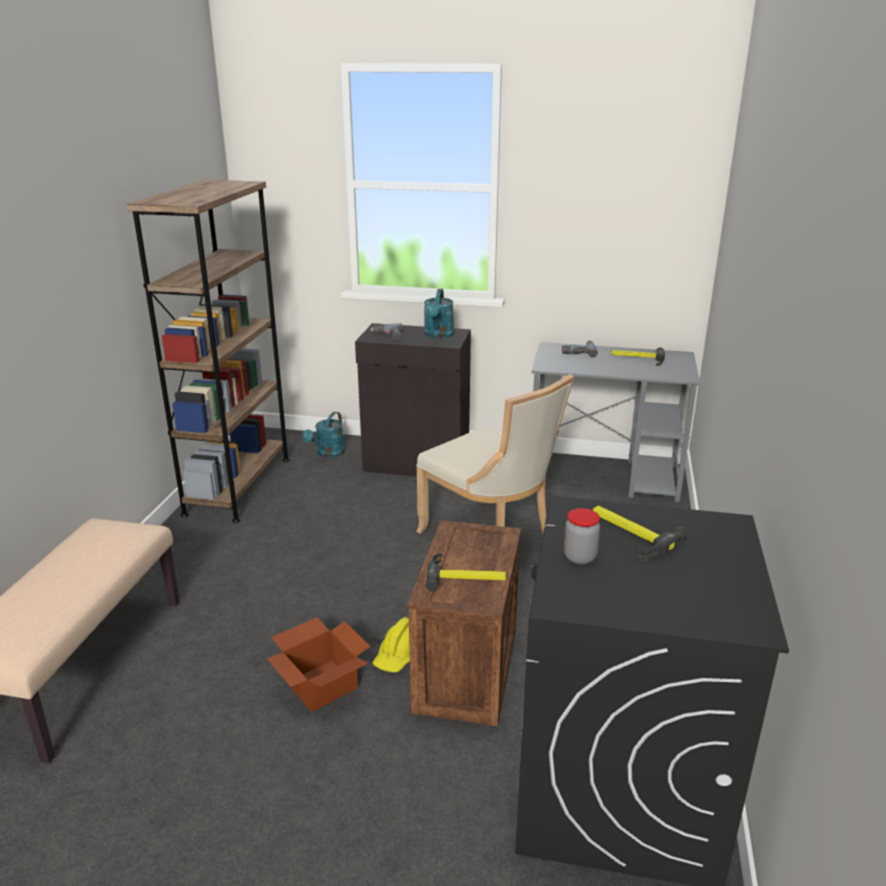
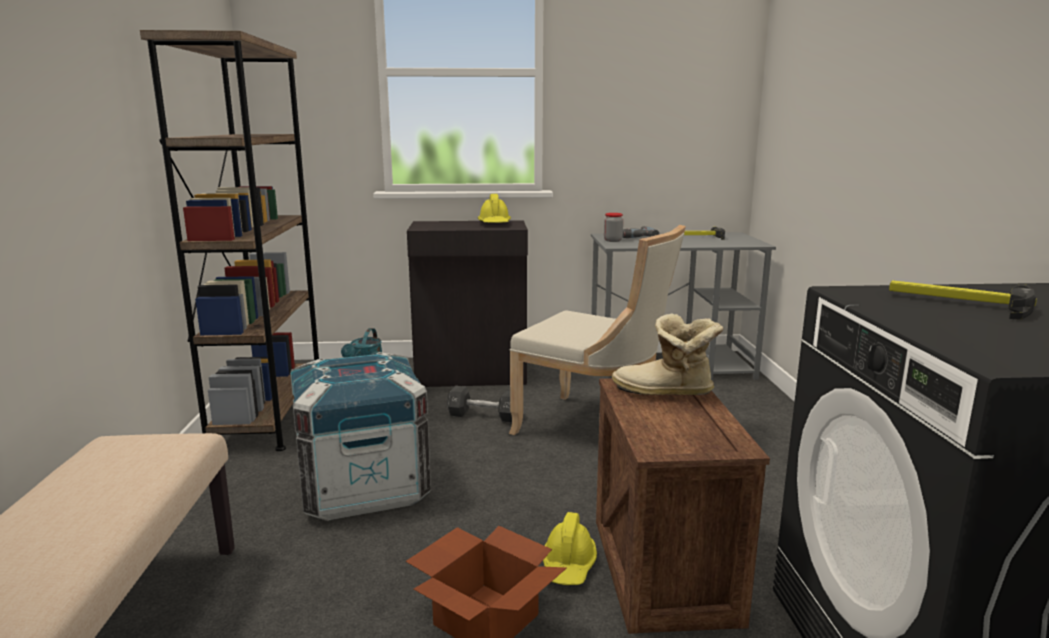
camera: 15 degrees left, 10 degrees down
(283, 566) = (363, 488): none -> crate
(388, 336) = (441, 227): power drill -> none
(405, 510) = (484, 416): none -> black dumbbell
(438, 335) = (494, 224): turquoise watering can -> yellow hard hat
(466, 577) = (684, 425): hammer -> none
(478, 542) = (665, 393): none -> boot
(580, 557) = (940, 323): jar -> jar (613, 240)

